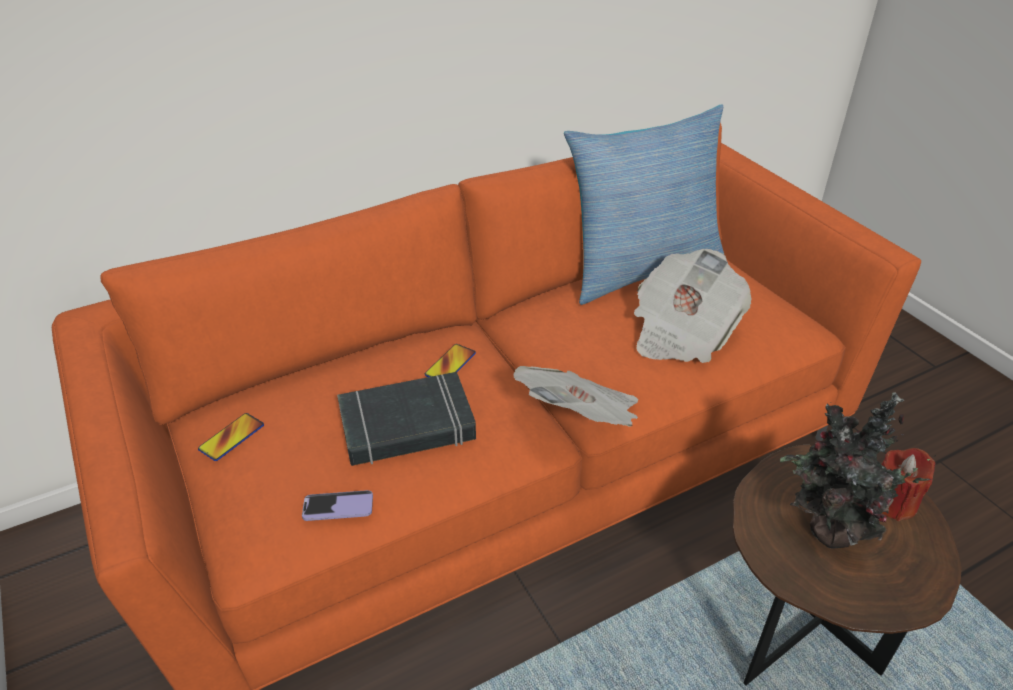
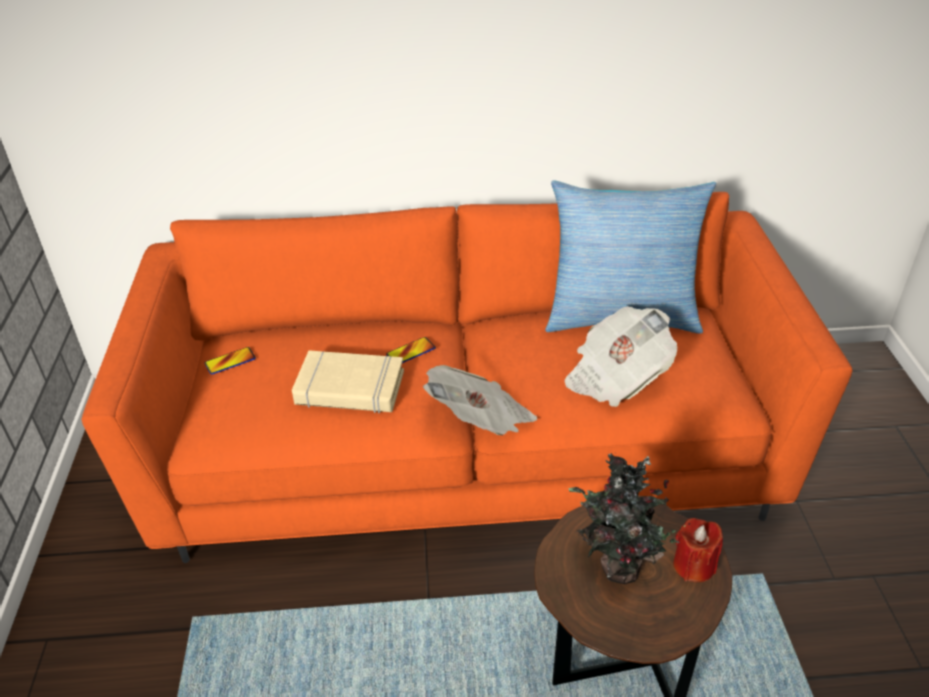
camera: 25 degrees right, 0 degrees up
(338, 507) = (269, 430): phone -> none
(407, 426) = (349, 388): black book -> beige book

